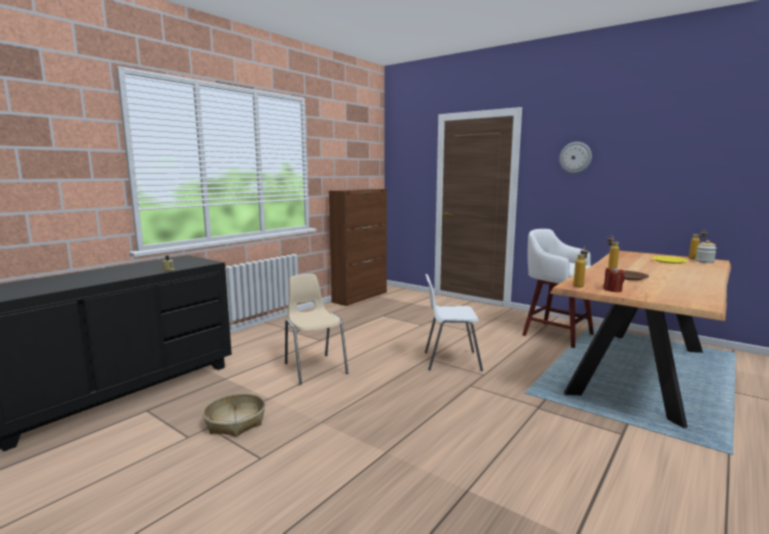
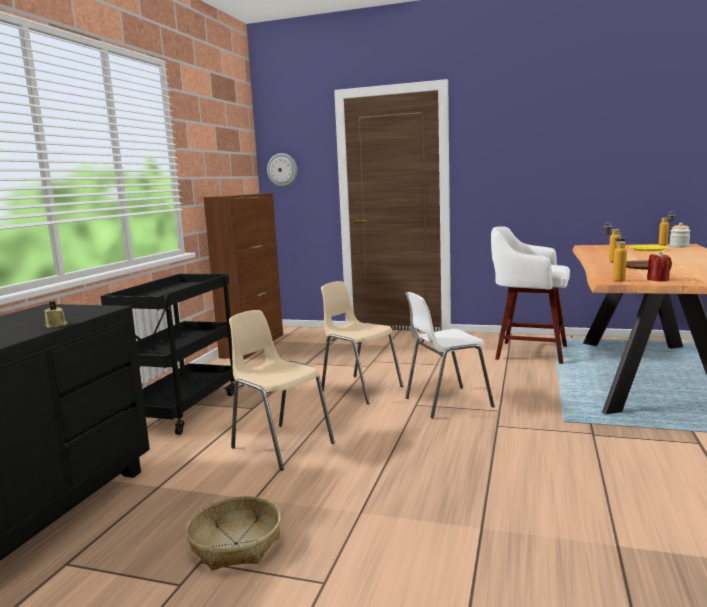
camera: 20 degrees left, 0 degrees up
(280, 333) = (183, 409): none -> black cart
(400, 340) = (360, 388): none -> beige chair
(575, 157) = (519, 139): wall clock -> wall clock (282, 170)

